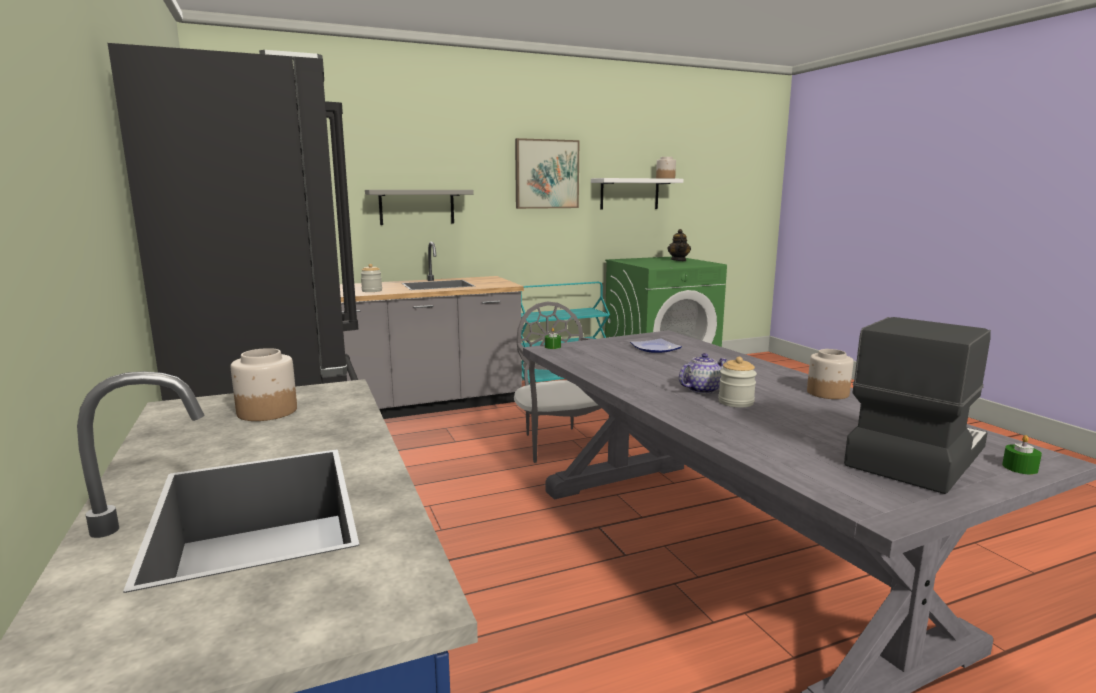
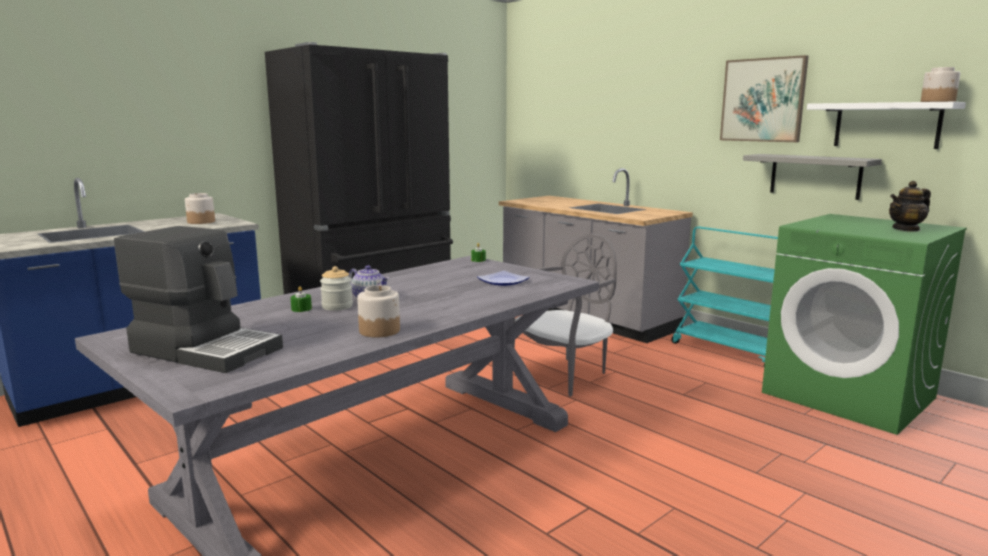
camera: 70 degrees right, 0 degrees up
(372, 291) = (549, 203): jar -> none
(417, 207) = (630, 135): grey shelf -> grey shelf (815, 176)
(1019, 468) = (173, 379): green candle -> green candle (301, 309)

